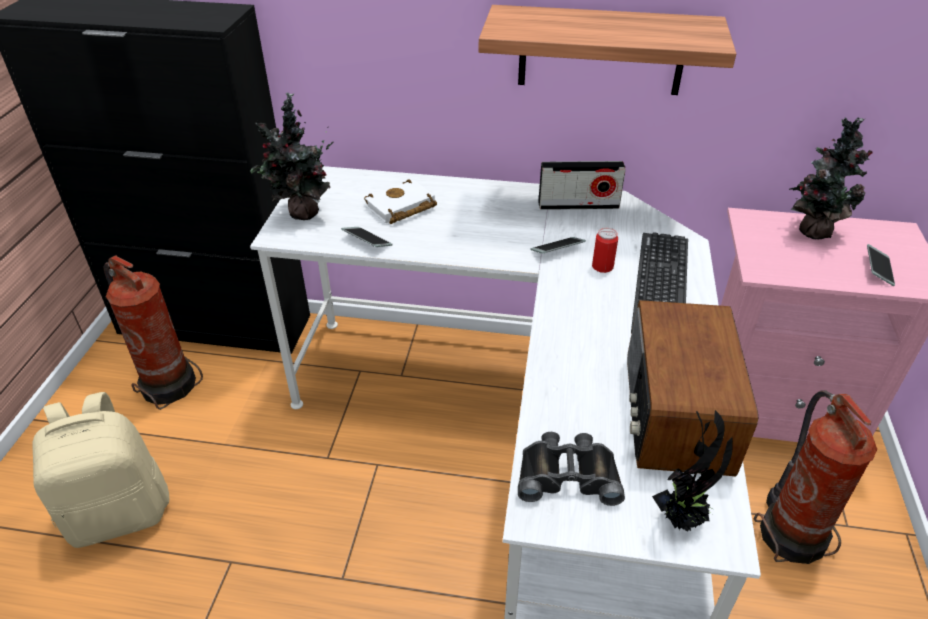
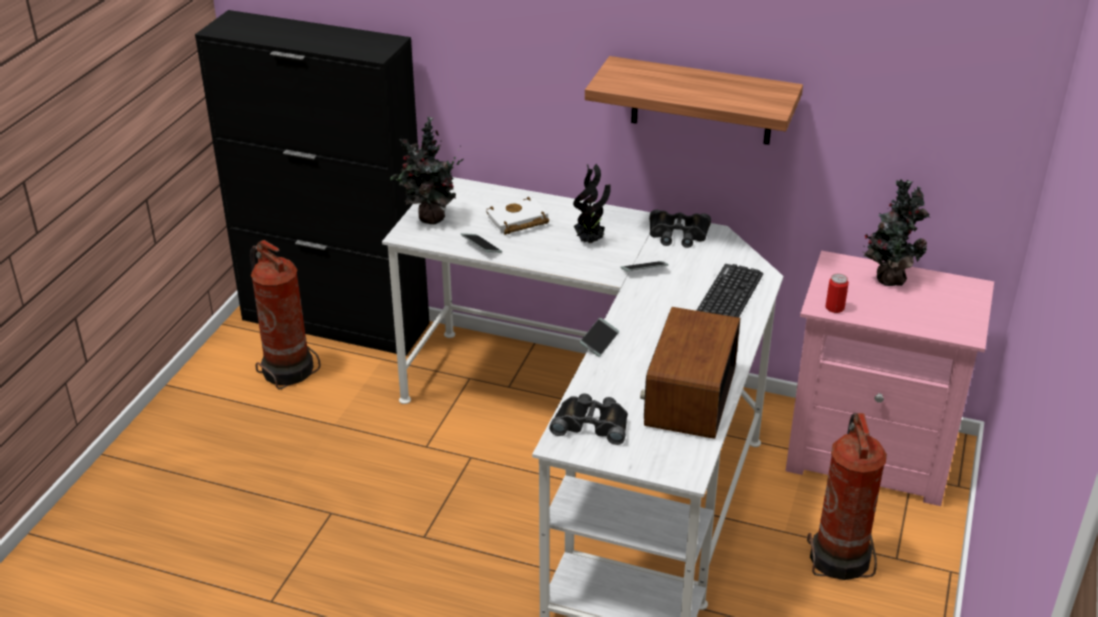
camera: 10 degrees right, 5 degrees down
(120, 512) = (240, 465): beige backpack -> none
(578, 205) = (678, 234): radio -> black binoculars
(602, 266) = (678, 287): can -> can (834, 308)
(682, 517) = (664, 457): potted plant -> potted plant (590, 241)
(878, 269) = (929, 316): phone -> phone (599, 341)

